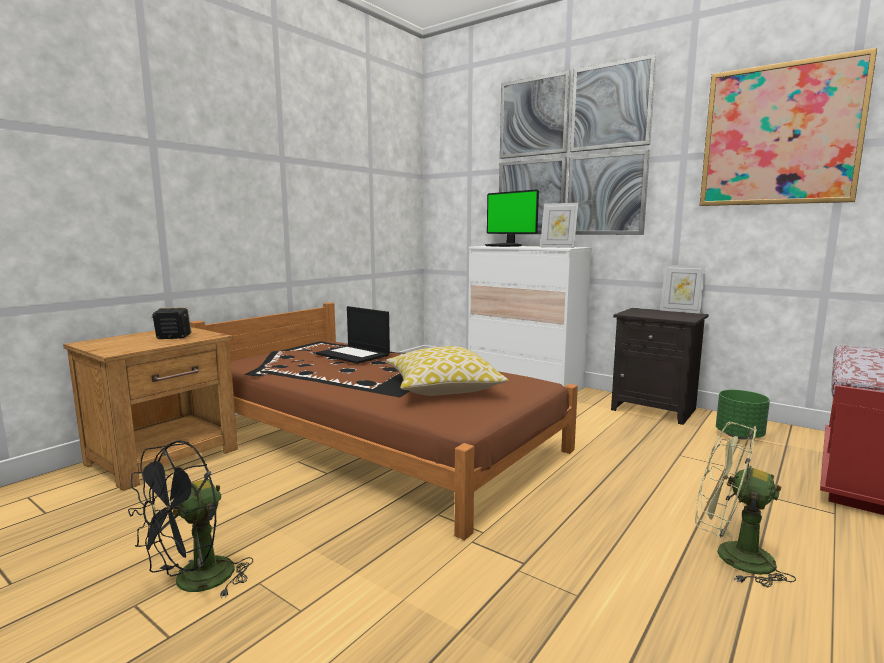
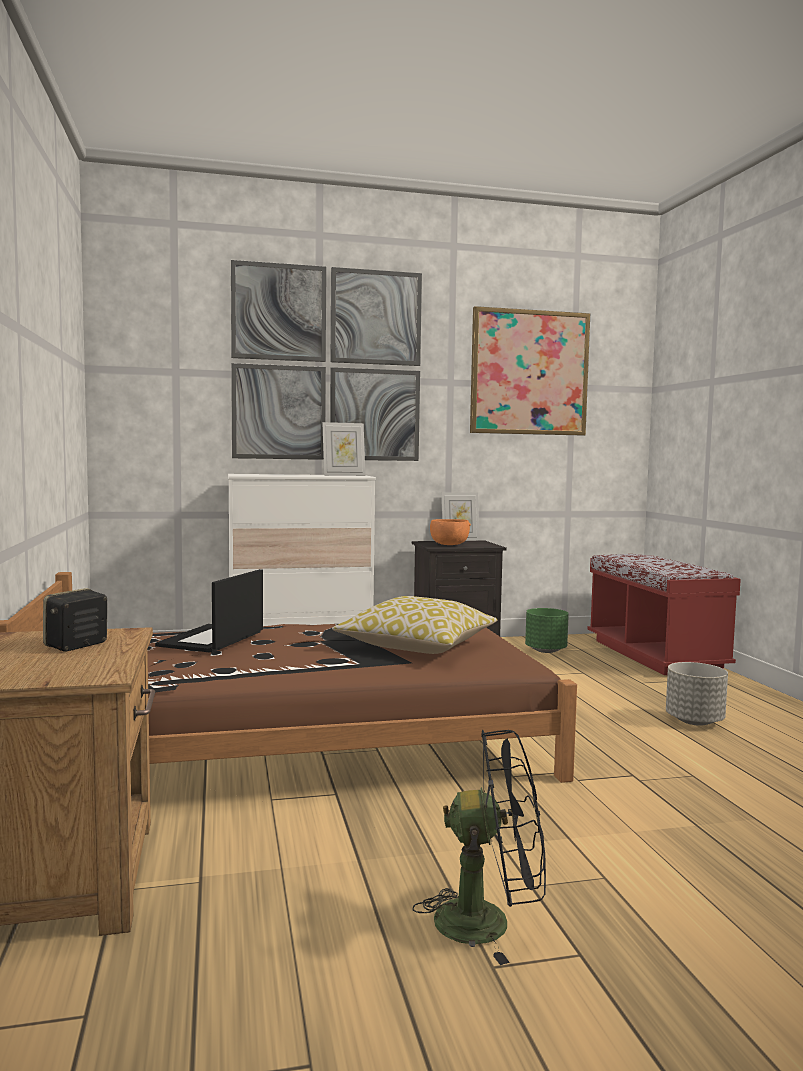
camera: 50 degrees left, 5 degrees down
(194, 583) = (488, 922): black fan -> black fan turned 75 degrees counterclockwise
(354, 354) = (212, 639): laptop -> laptop turned 120 degrees clockwise
(505, 246) = (263, 474): monitor -> none
(647, 314) = (449, 545): none -> orange bowl
(731, 556) = (695, 721): green fan -> grey planter

